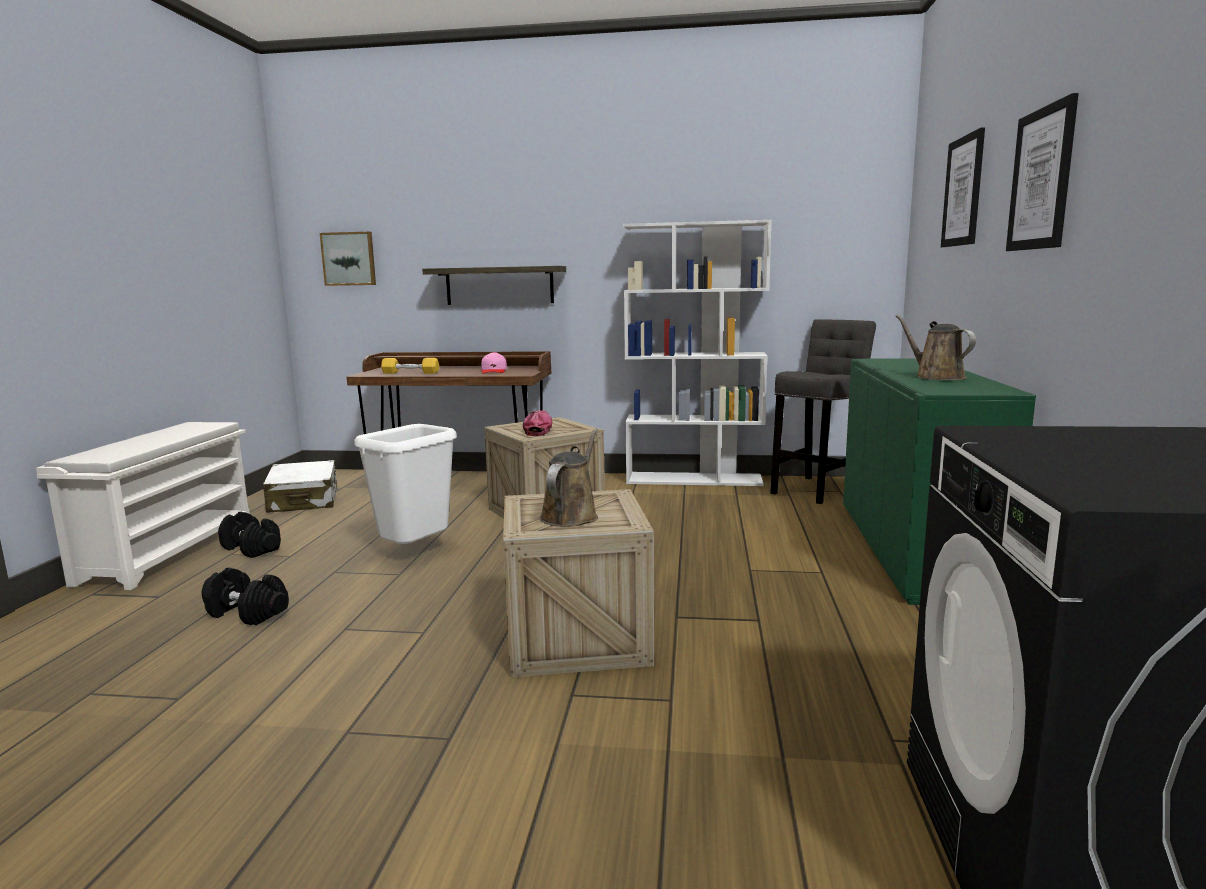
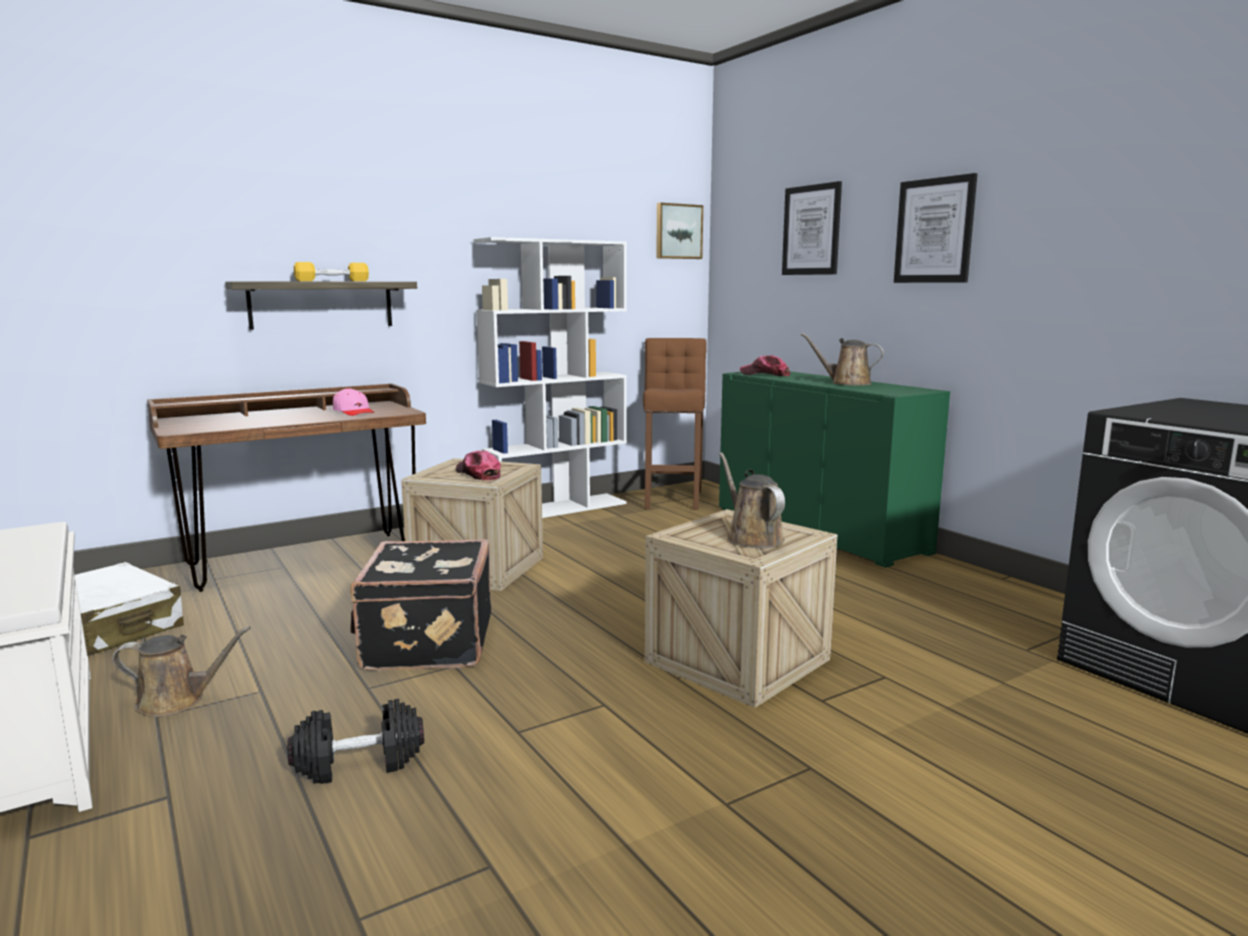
camera: 40 degrees left, 0 degrees up
(252, 548) = (177, 701): black dumbbell -> brown watering can
(349, 259) = (82, 264): picture -> picture (678, 231)
(410, 373) = (245, 423): yellow dumbbell -> yellow dumbbell (332, 281)
(415, 554) = (426, 643): white trash can -> black suitcase
(818, 489) = (673, 498): grey stool -> brown stool
(888, 362) = (765, 374): none -> cap

